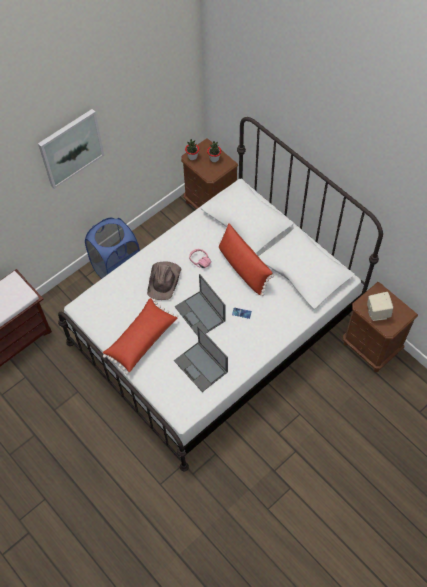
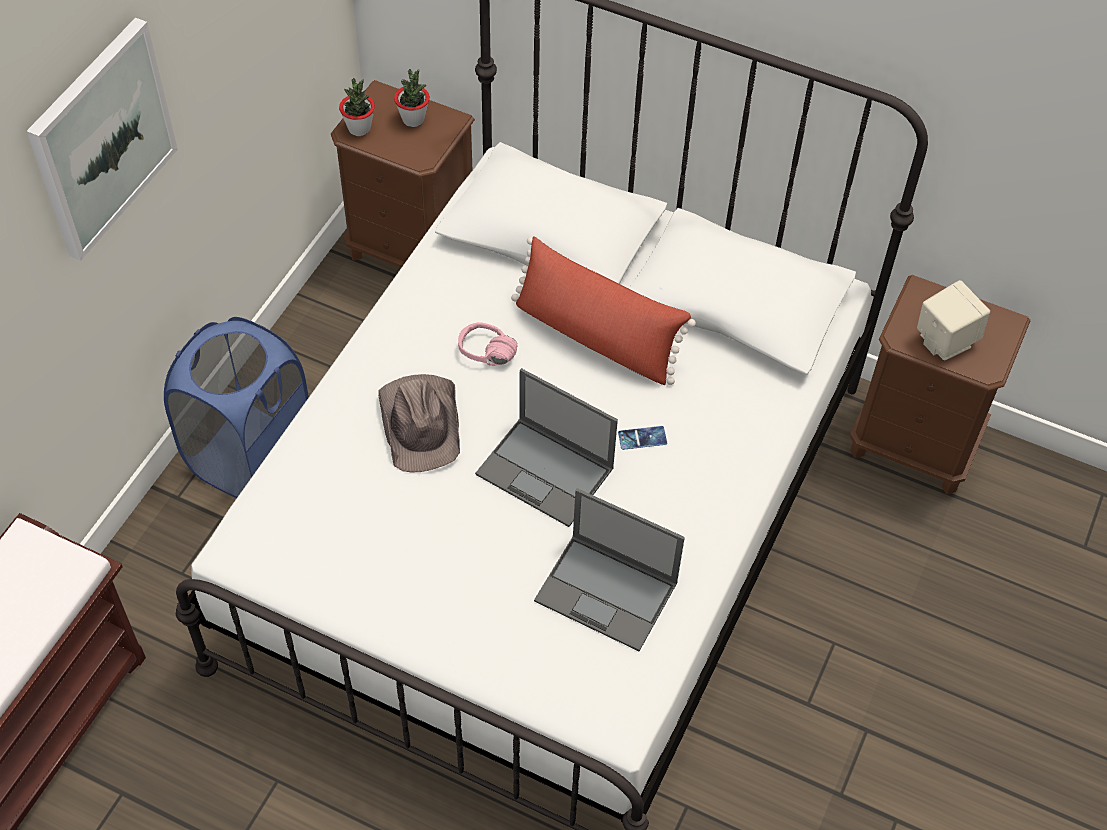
camera: 25 degrees left, 5 degrees down
(141, 339) = (428, 578): red pillow -> none

